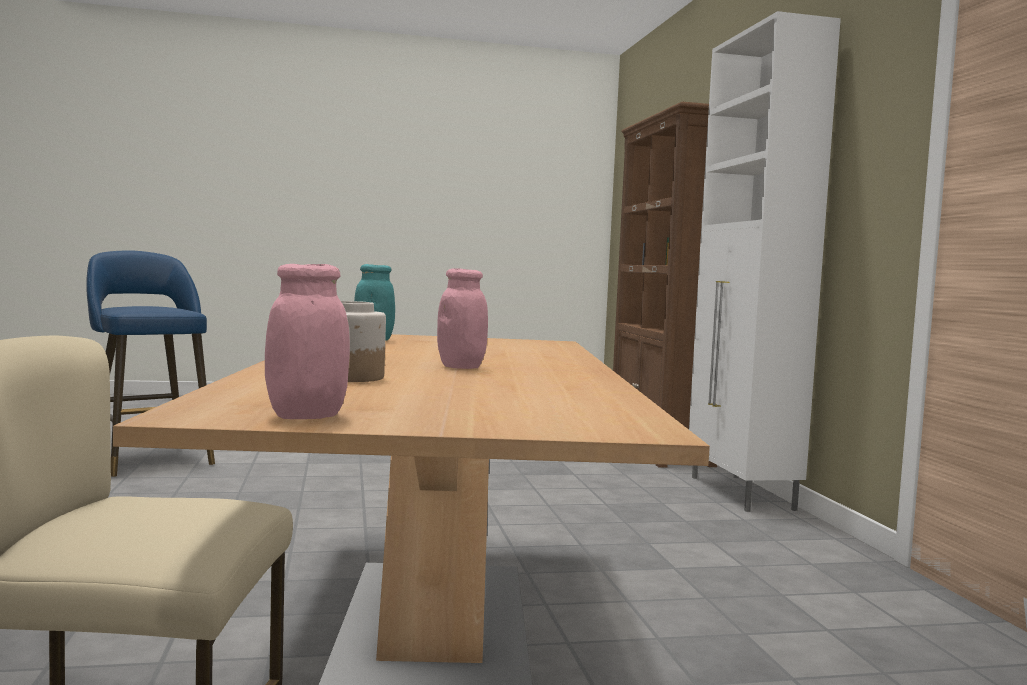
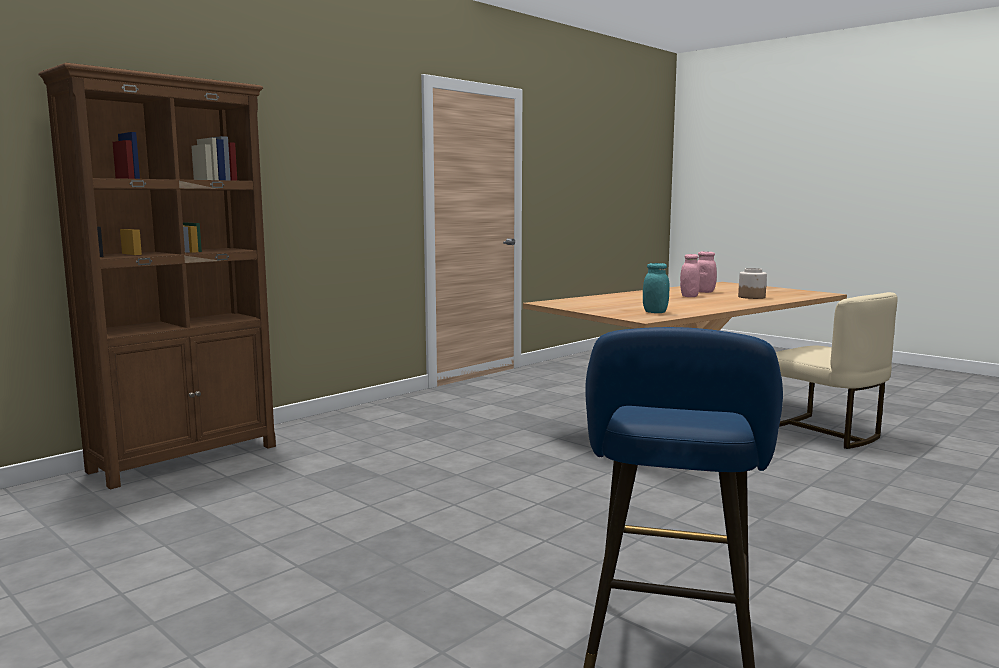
camera: 125 degrees left, 5 degrees up
(306, 416) = (796, 291): pink jar -> pink jar (704, 292)
(741, 493) = (333, 419): white cabinet -> none

